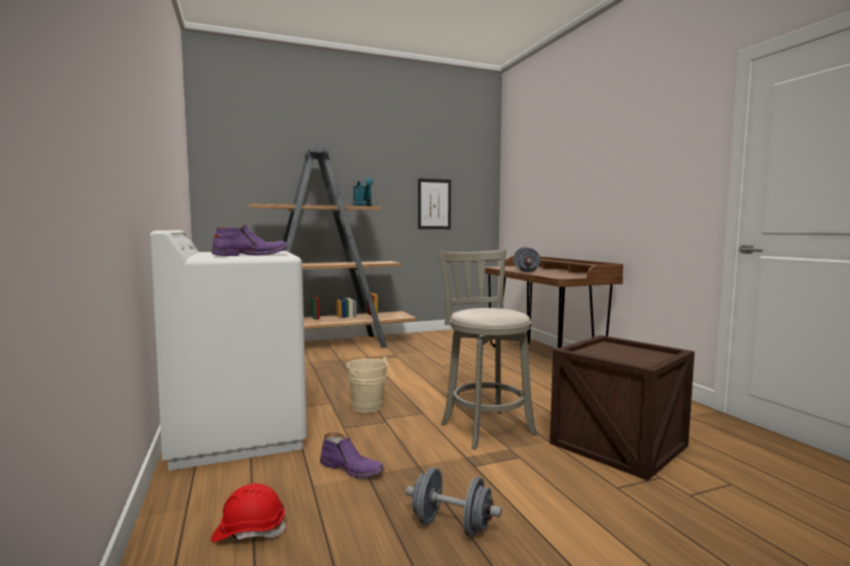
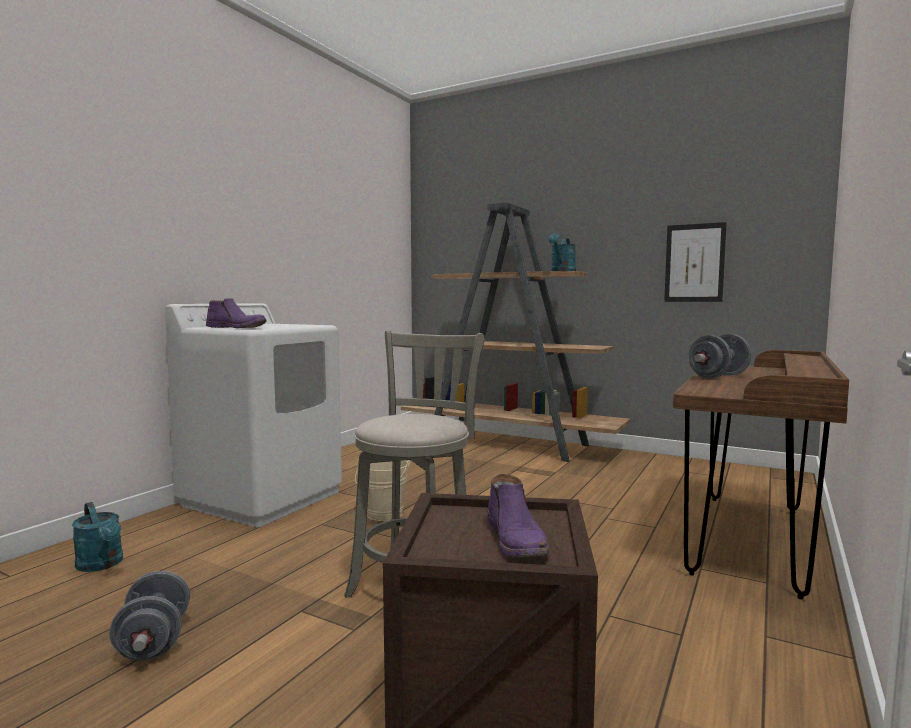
camera: 50 degrees right, 0 degrees up
(249, 531) = (102, 565): red hard hat -> turquoise watering can
(352, 469) = (237, 558): purple boot -> purple boot (517, 540)

